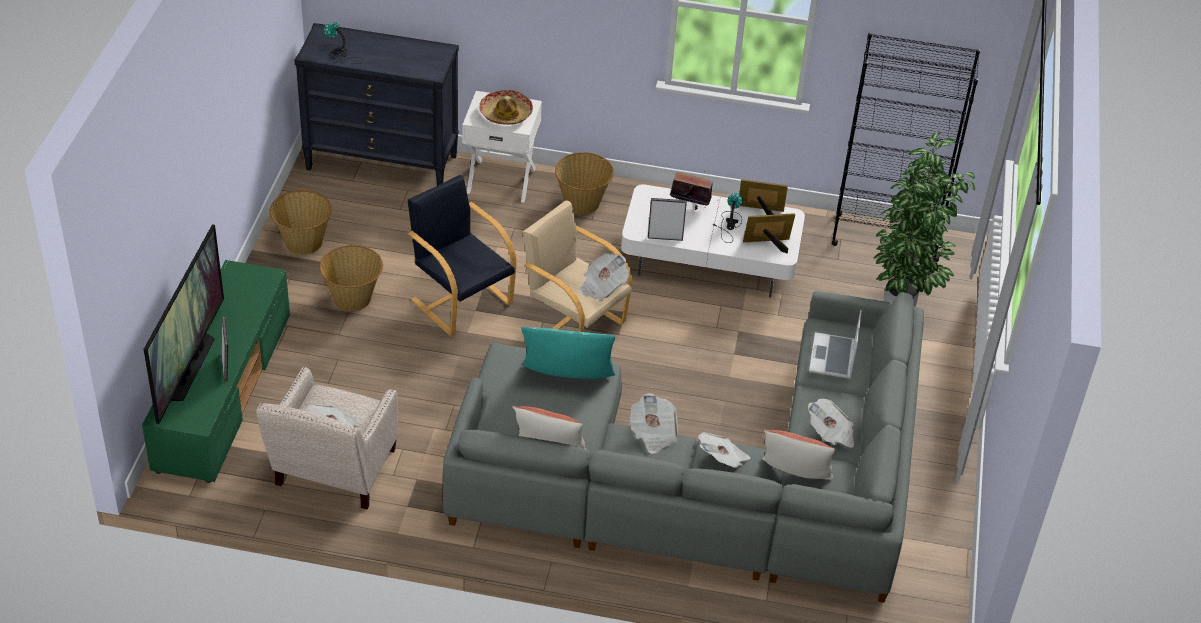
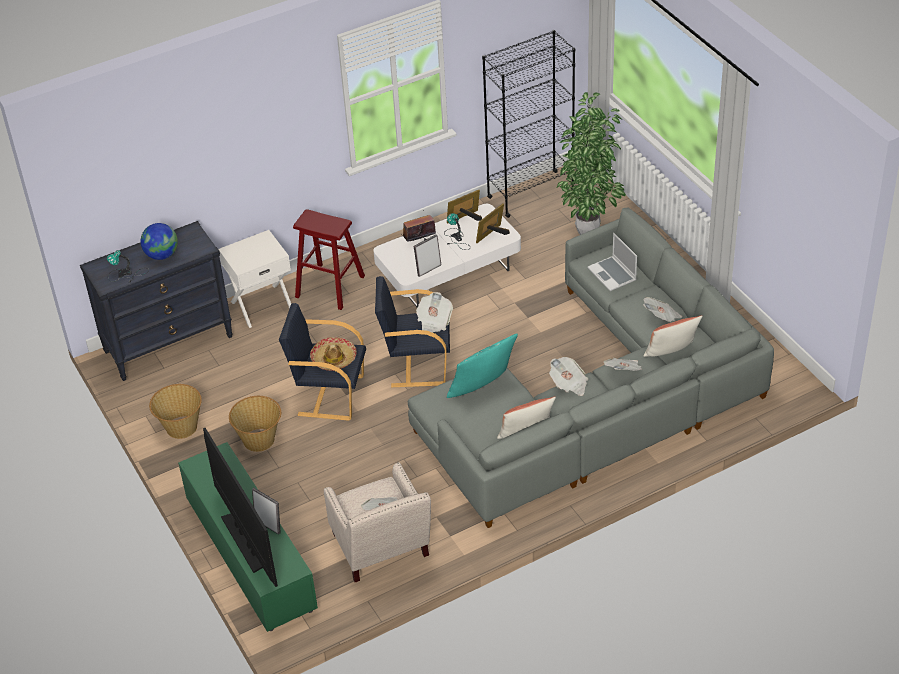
camera: 35 degrees left, 0 degrees up
(390, 56) = (162, 255): none -> globe
(506, 114) = (256, 251): hat -> hat (334, 359)
(573, 326) = (416, 364): beige armchair -> black armchair
(582, 202) = (330, 286): basket -> red stool

